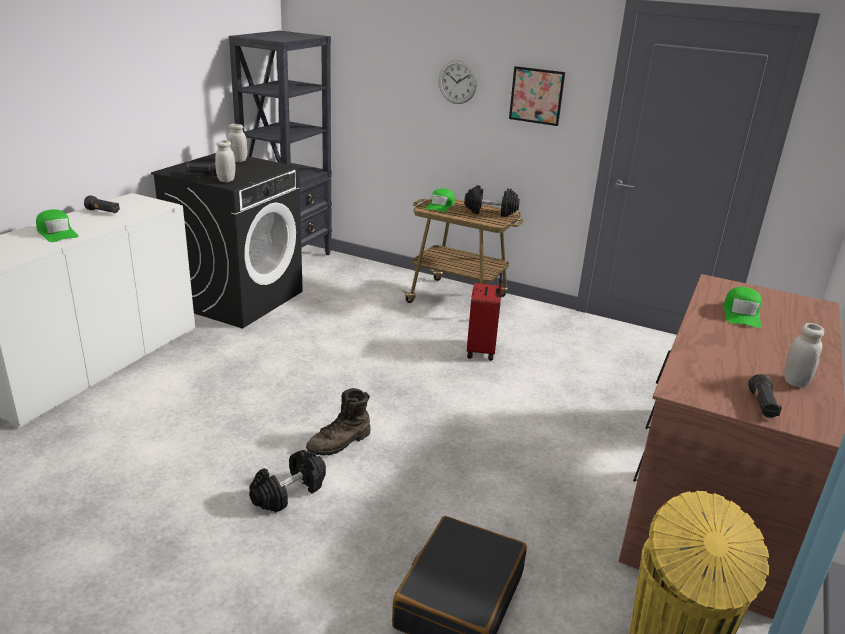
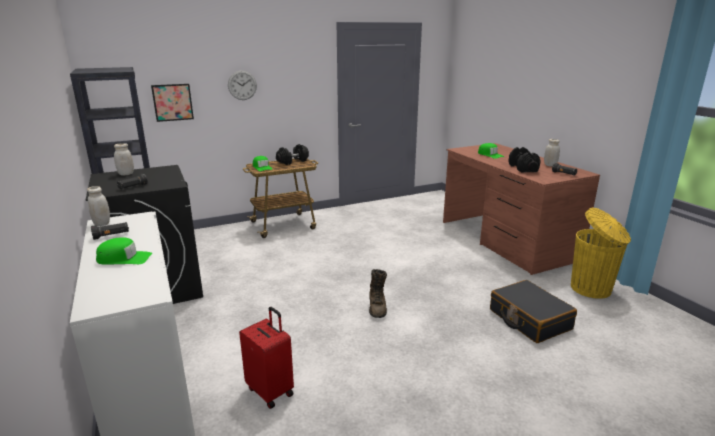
camera: 50 degrees left, 5 degrees down
(226, 180) = (162, 184): white jar -> white jar (102, 223)
(289, 492) = (406, 338): black dumbbell -> black dumbbell (522, 168)
(482, 351) = (343, 239): red suitcase -> red suitcase (271, 391)
(536, 96) = (296, 85): picture -> picture (172, 102)

